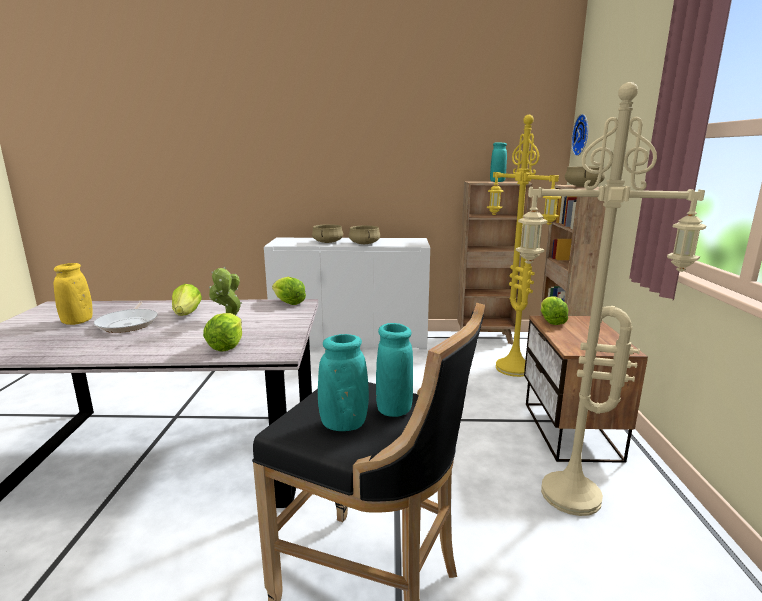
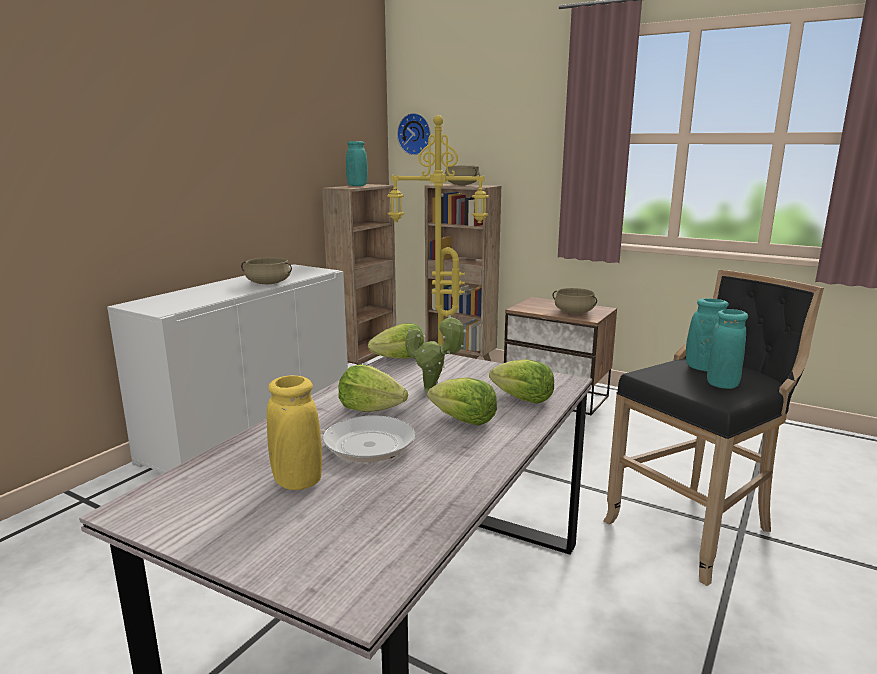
camera: 60 degrees left, 0 degrees up
(327, 242) = (218, 292): beige cooking pot -> beige cooking pot (574, 312)
(551, 321) = (527, 308): lettuce -> lettuce (463, 420)
(568, 497) = (633, 427): beige floor lamp -> none

